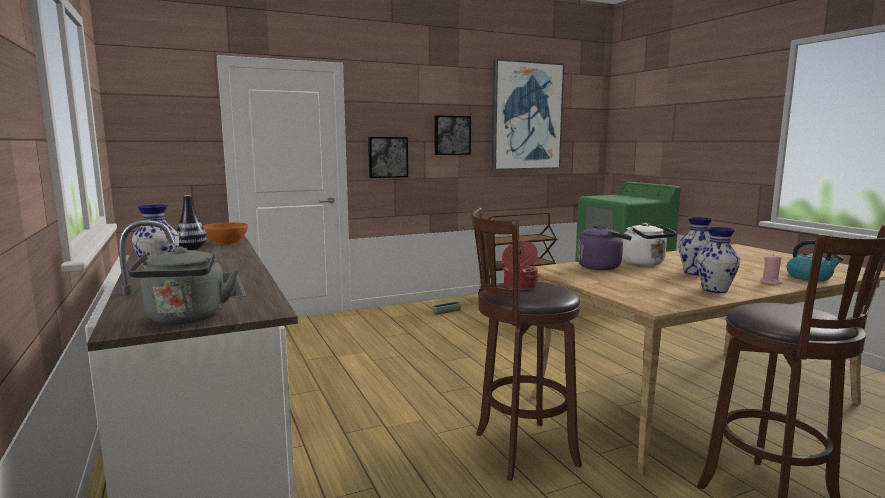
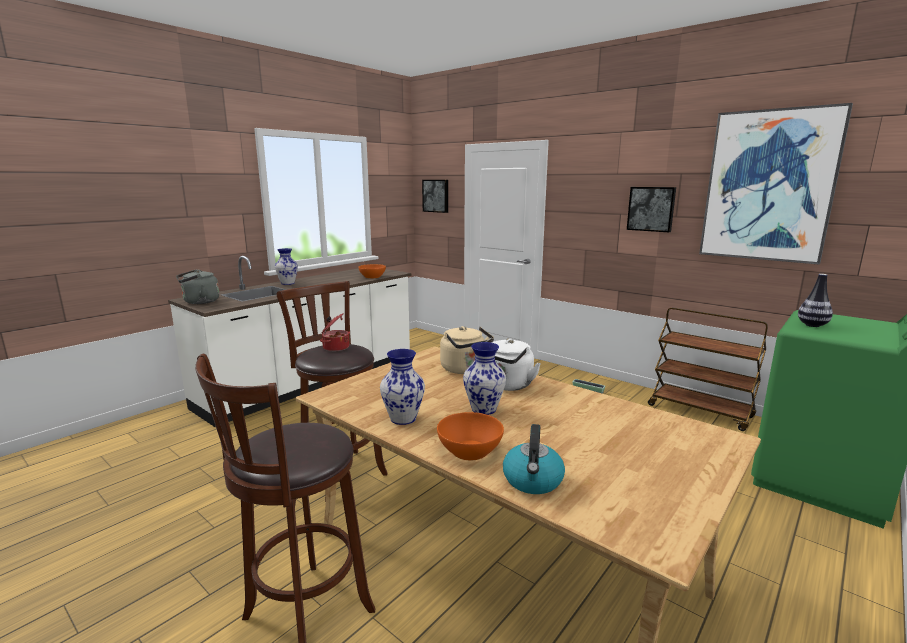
camera: 65 degrees right, 5 degrees up
(192, 249) = (347, 276): vase -> vase (812, 325)
(387, 157) = (579, 228): picture -> picture (436, 195)
(601, 267) = (465, 369): purple kettle -> beige kettle
(770, 282) = (469, 450): pink candle -> orange bowl

